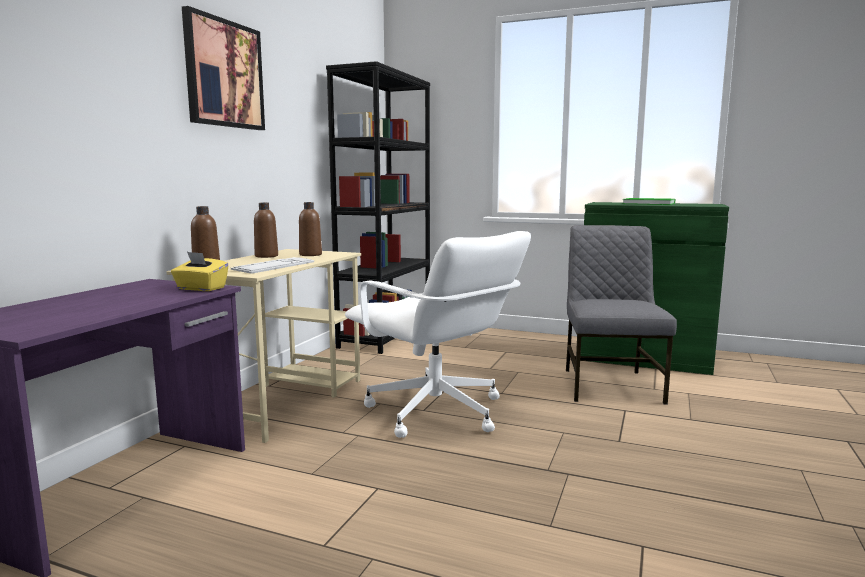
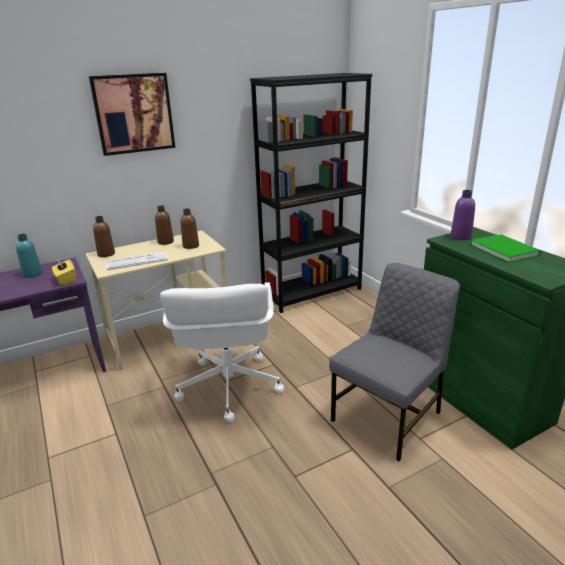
camera: 40 degrees right, 15 degrees up
(119, 293) = (32, 274): none -> turquoise bottle
(603, 203) = (460, 237): none -> purple bottle

